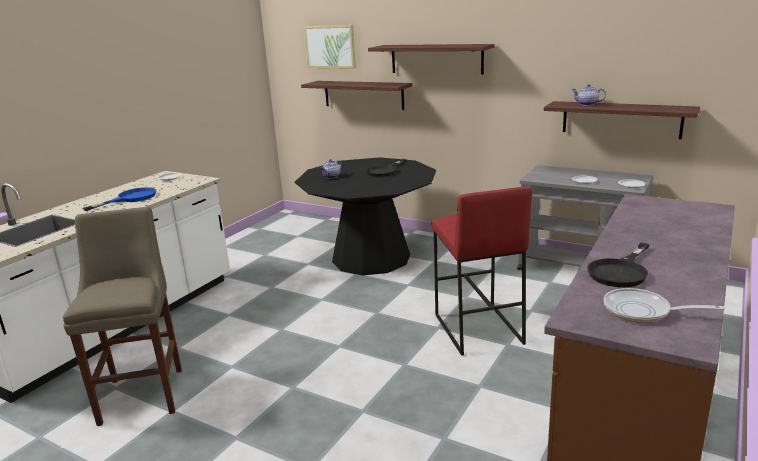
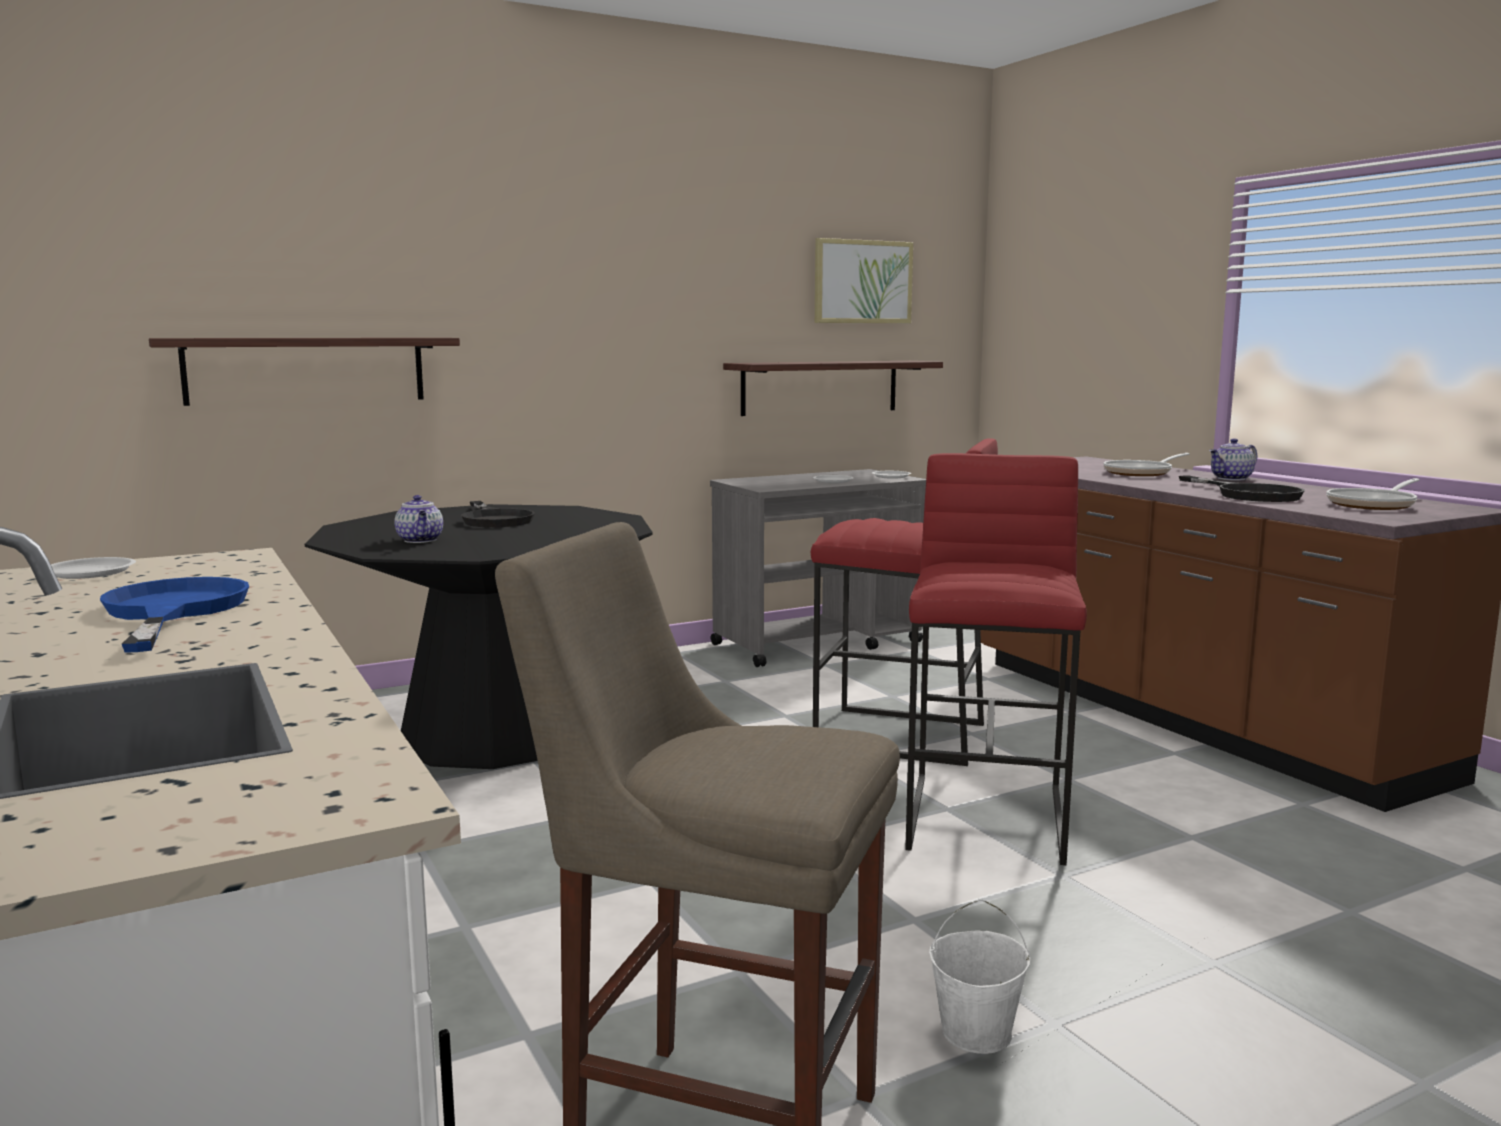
camera: 60 degrees left, 10 degrees down
(220, 422) = (976, 1032): none -> white bucket
(330, 46) = (198, 248): picture -> picture (862, 282)
(405, 377) = (989, 818): none -> red stool
(436, 59) = (499, 285): shelf -> none
(587, 104) = (789, 362): teapot -> teapot (1232, 479)
(670, 231) = (1141, 473): none -> frying pan

